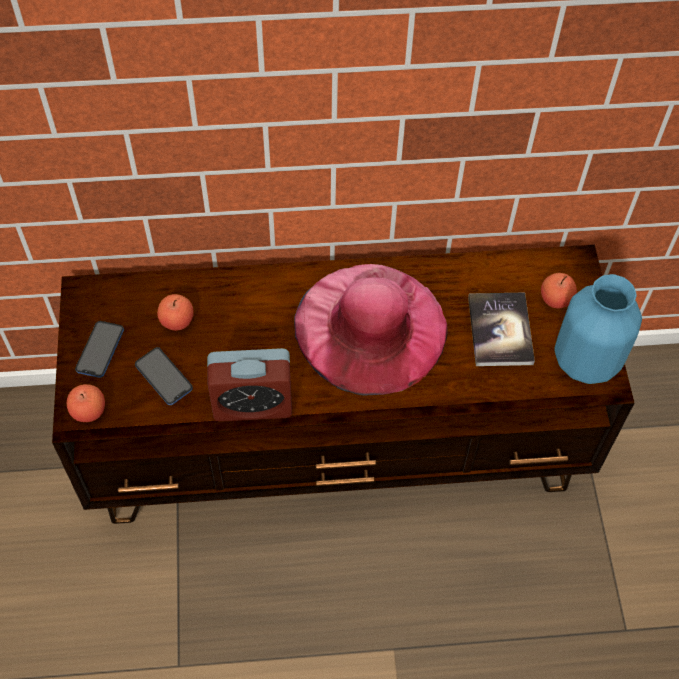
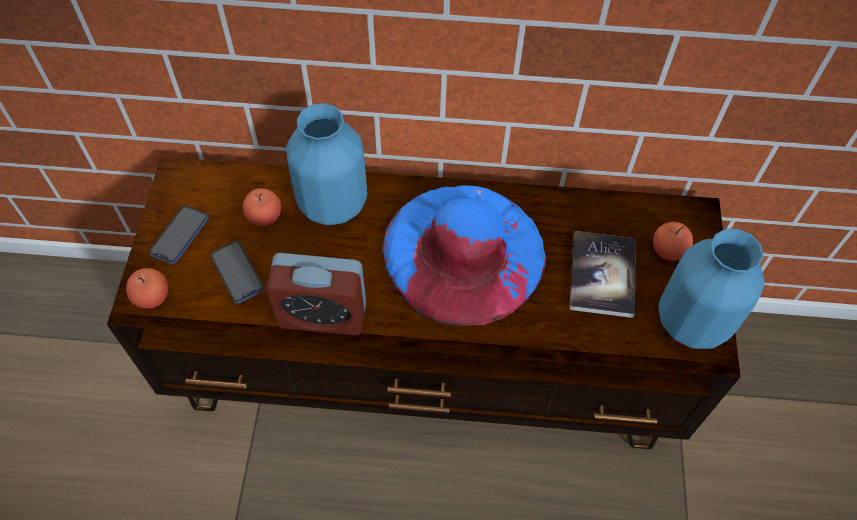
camera: 10 degrees right, 0 degrees up
(239, 298) = (333, 203): none -> blue vase
(370, 327) = (463, 252): pink hat -> blue hat

